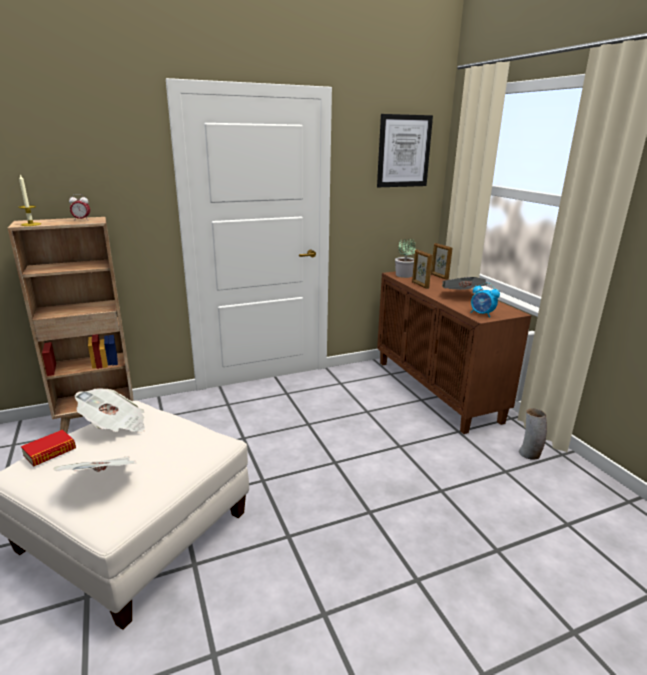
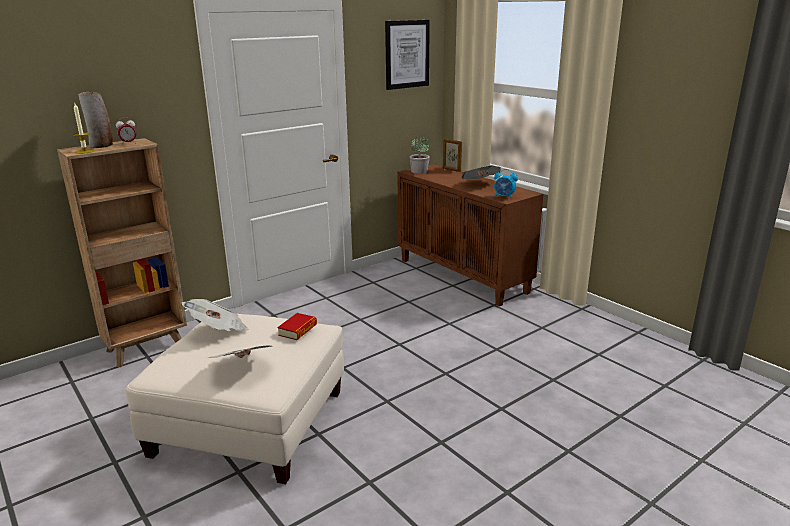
camera: 15 degrees left, 0 degrees up
(50, 452) = (174, 357): book -> book (298, 330)
(420, 285) = (439, 179): picture frame -> none
(529, 454) = (556, 312): vase -> vase (101, 146)

